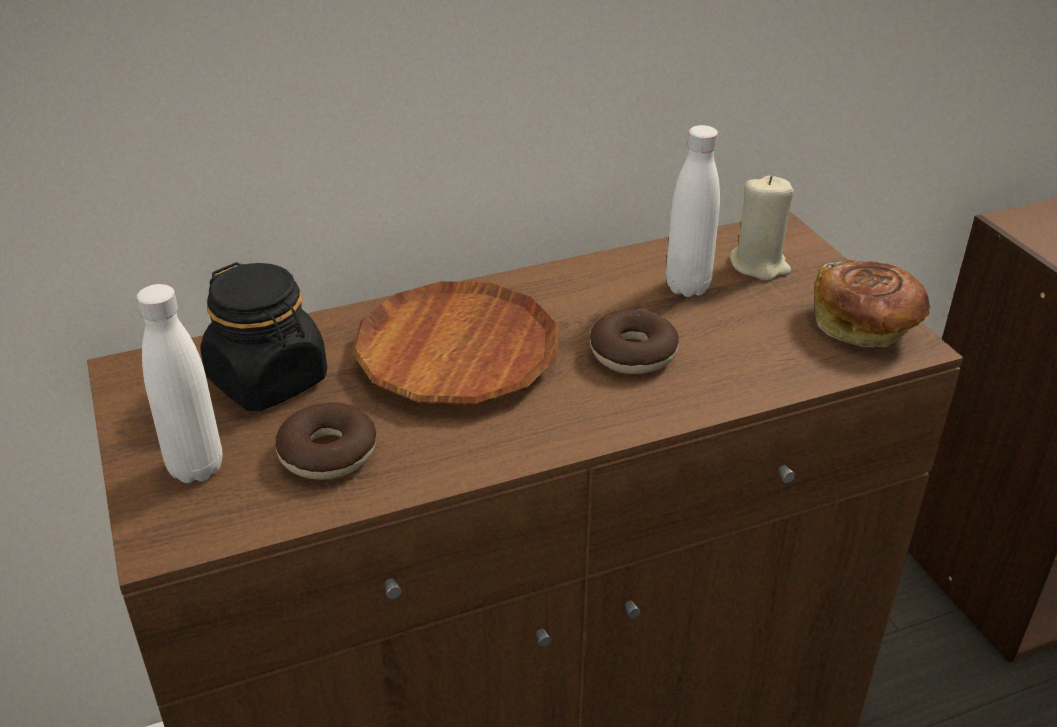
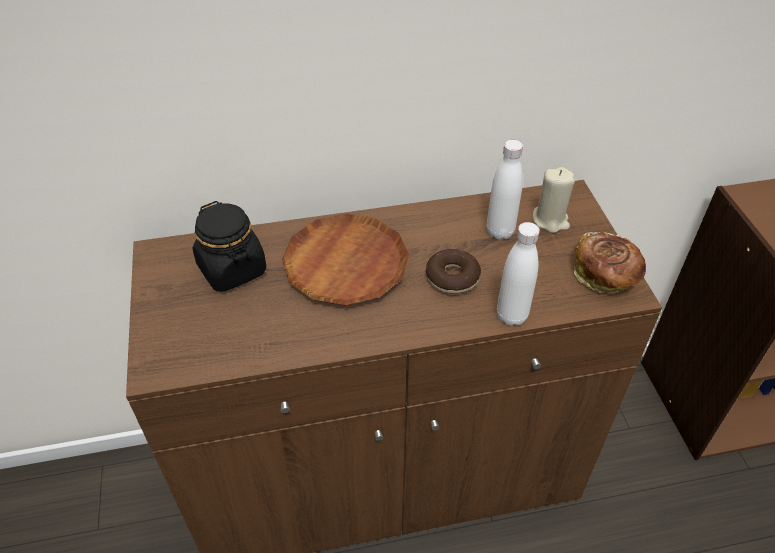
camera: 10 degrees right, 10 degrees up
(196, 468) = (180, 325): white bottle -> white bottle (511, 316)
(328, 453) = (256, 325): donut -> none

